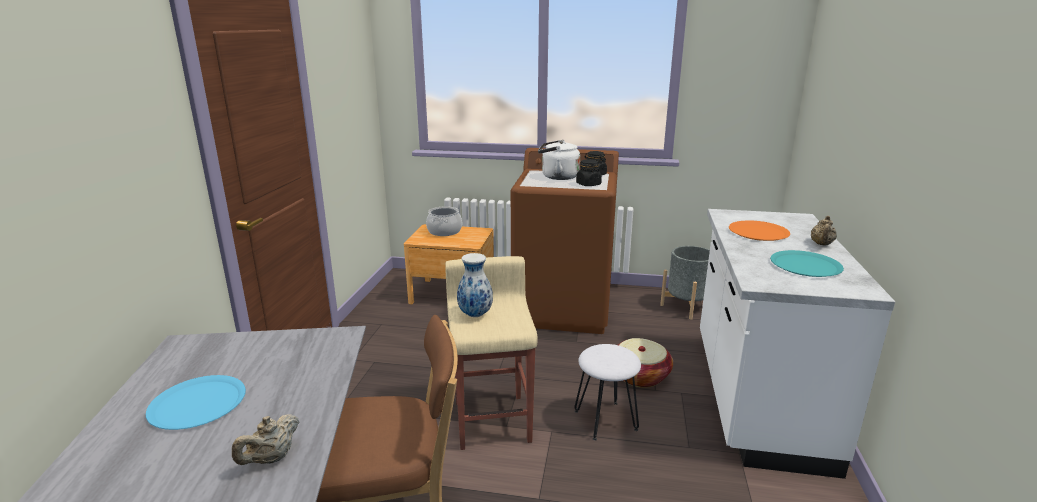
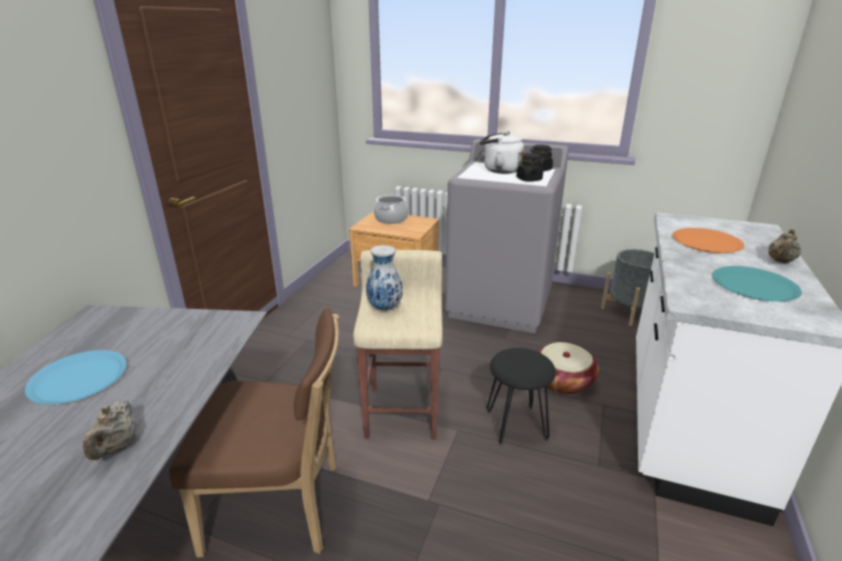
camera: 10 degrees right, 5 degrees up
(271, 458) = (117, 447): beige teapot -> beige teapot turned 45 degrees counterclockwise
(563, 309) = (500, 304): brown washing machine -> grey washing machine
(606, 420) = (517, 425): white stool -> black stool

